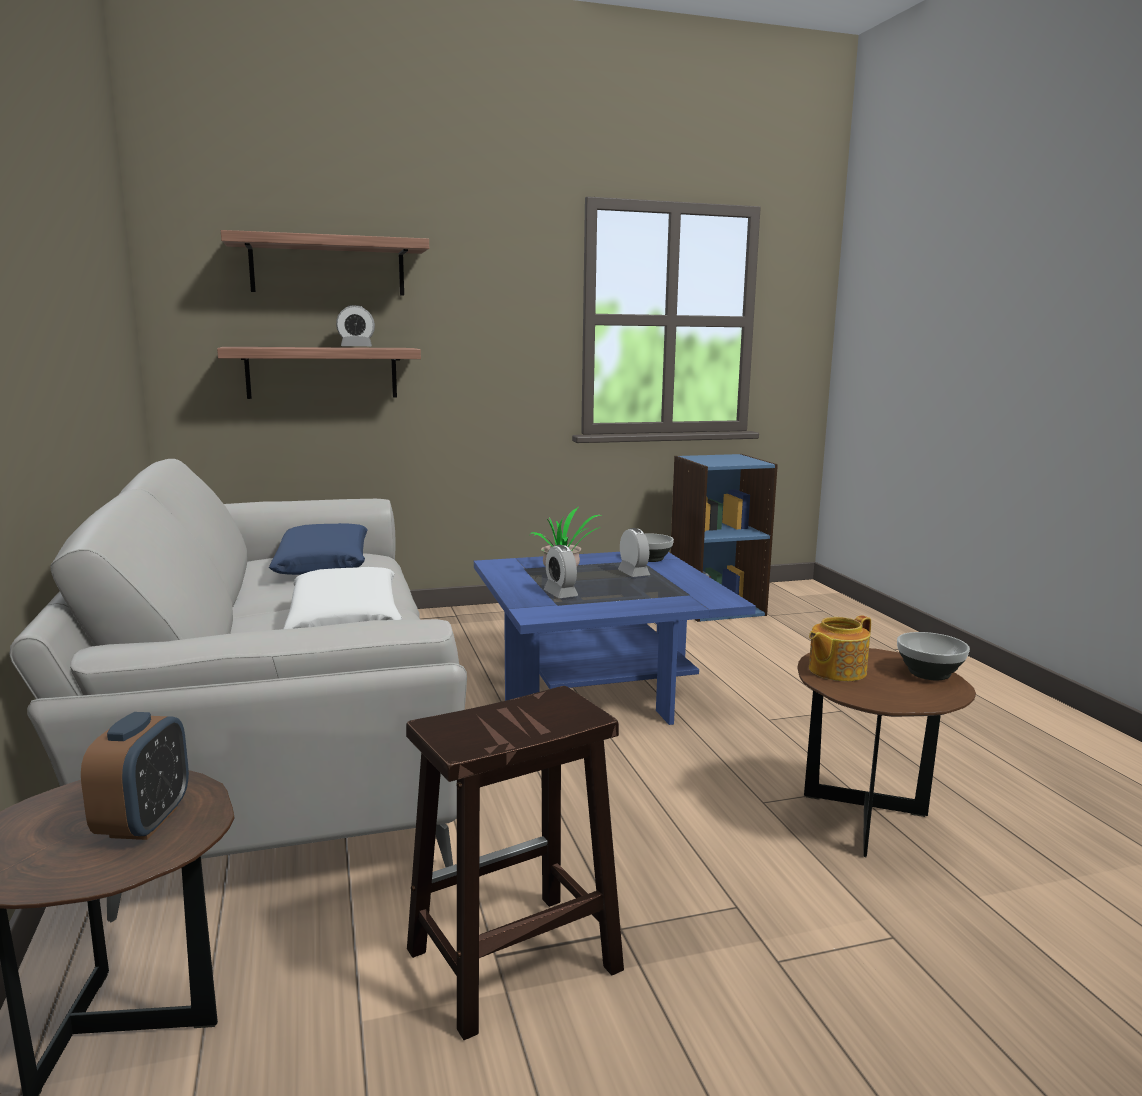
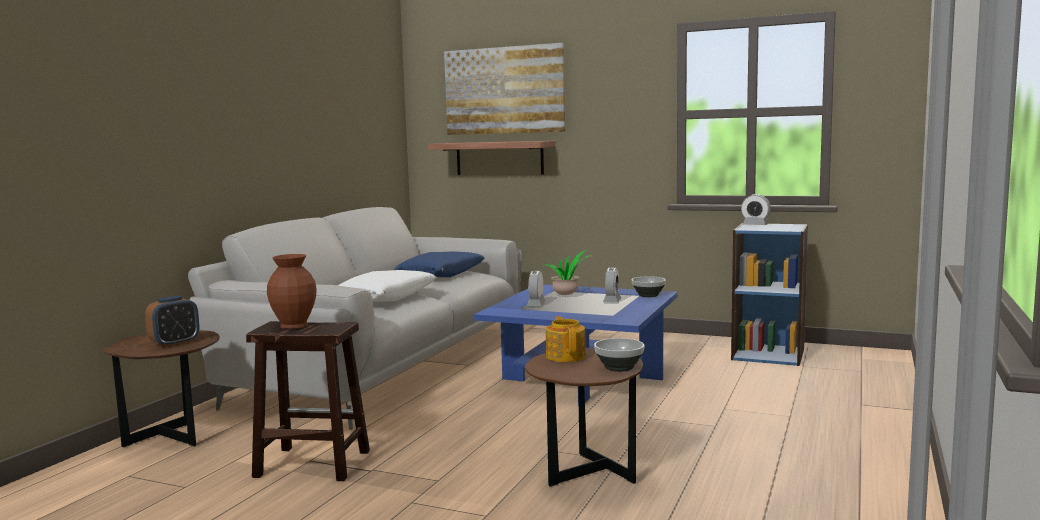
camera: 40 degrees right, 5 degrees down
(328, 267) = (504, 90): shelf -> picture
(356, 347) = (511, 141): alarm clock -> alarm clock (755, 225)
(483, 719) = (295, 325): none -> brown vase
(835, 671) = (566, 356): teapot -> teapot turned 75 degrees clockwise

